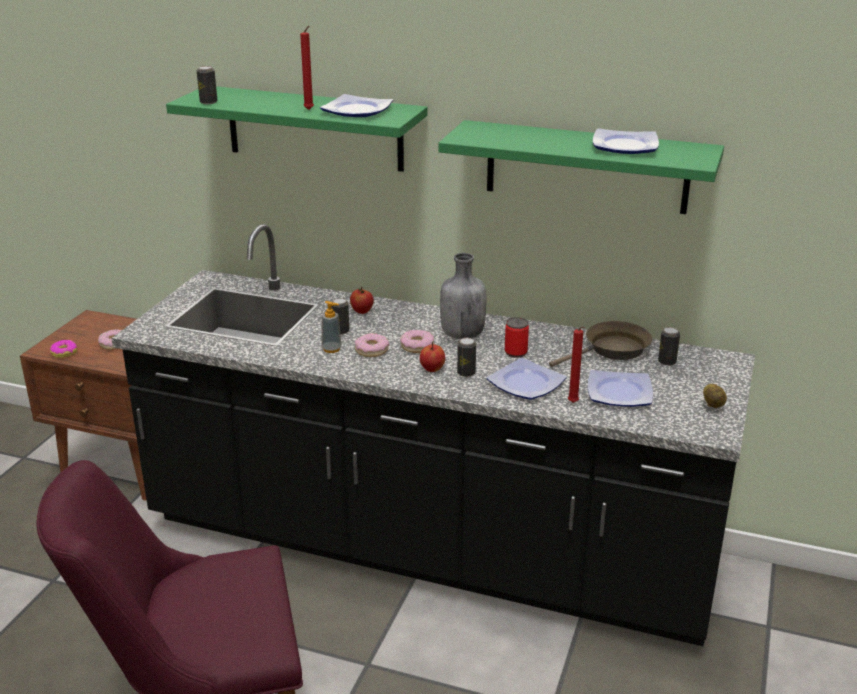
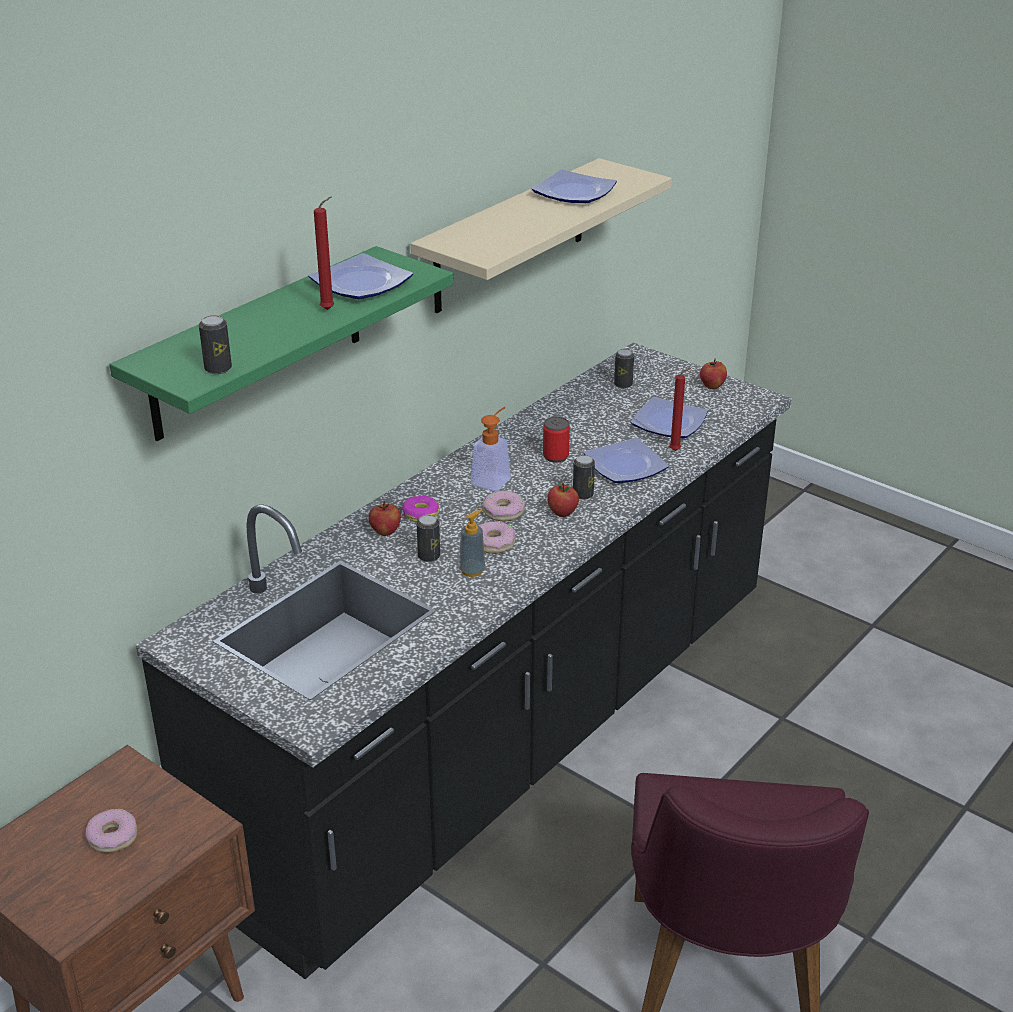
camera: 70 degrees left, 5 degrees up
(64, 353) = (97, 900): donut -> donut (421, 514)
(461, 335) = (494, 478): grey bottle -> soap dispenser
(586, 167) = (510, 236): green shelf -> beige shelf
(612, 350) = (583, 404): brown frying pan -> none
(713, 405) = (712, 386): potato -> apple

